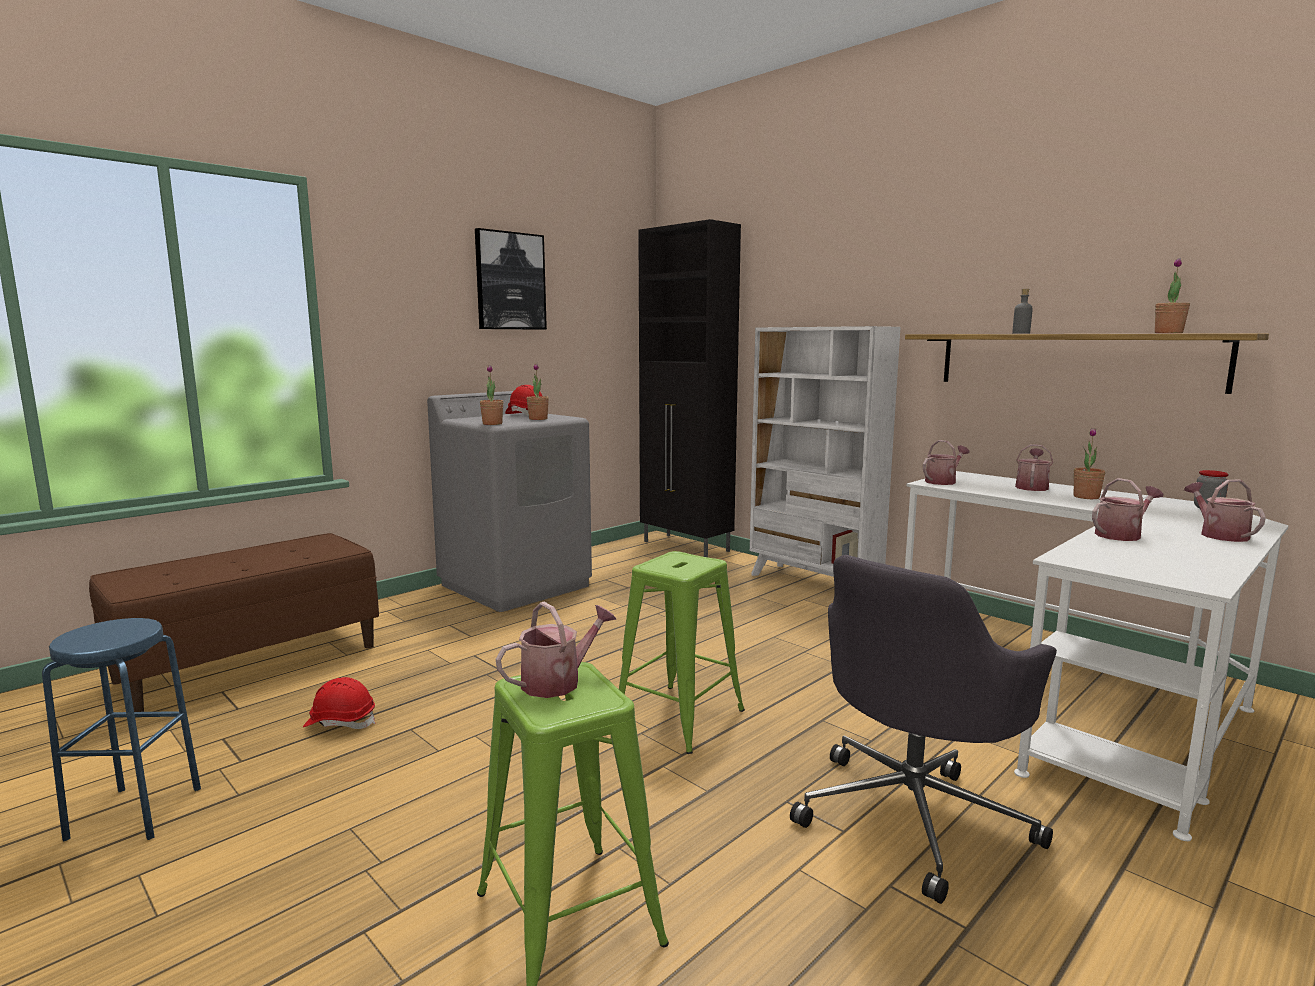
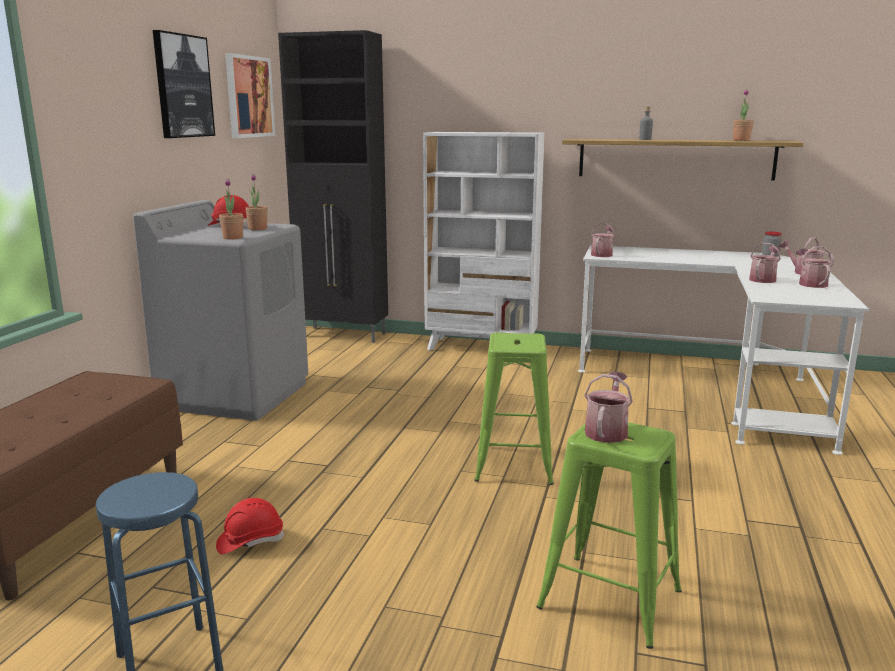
camera: 30 degrees left, 5 degrees up
(604, 294) = (249, 97): none -> picture
(914, 815) = (716, 481): grey office chair -> none
(1032, 487) = (659, 252): watering can -> watering can (811, 283)
(1086, 497) = (701, 256): potted plant -> none

